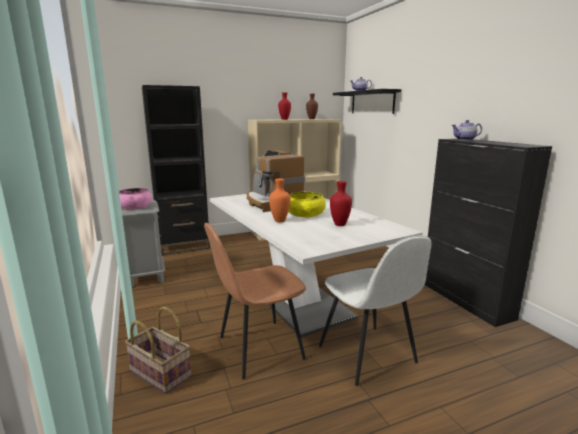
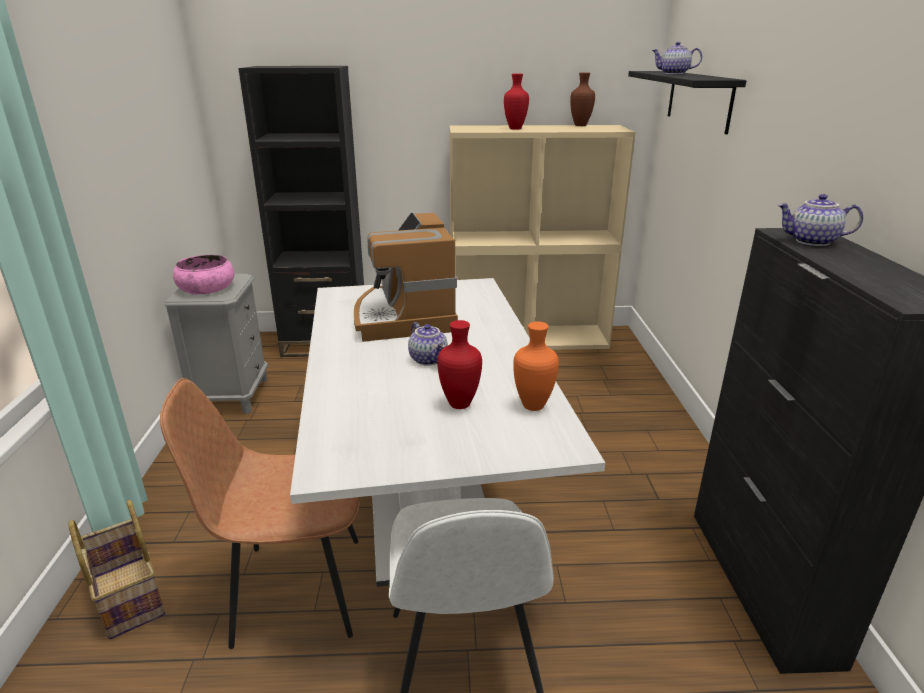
camera: 20 degrees right, 10 degrees up
(279, 221) = (363, 372): orange vase -> orange vase (532, 405)
(305, 214) = (429, 359): yellow bowl -> teapot

